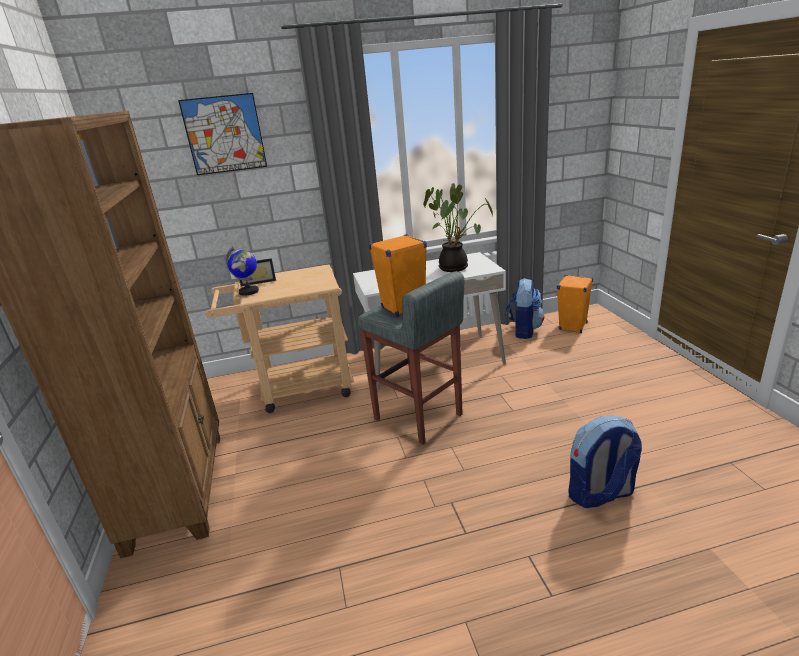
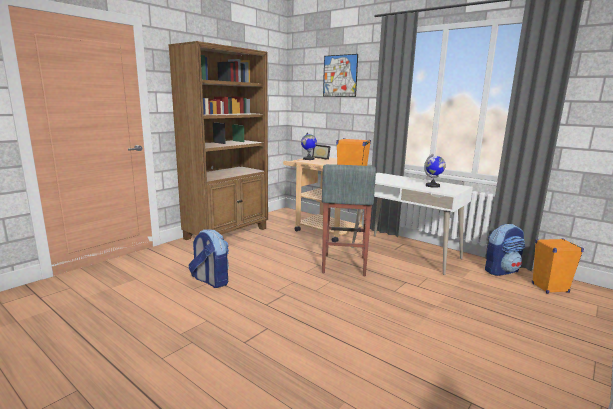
camera: 50 degrees right, 10 degrees down
(456, 267) = (432, 186): potted plant -> globe
(600, 494) = (349, 342): backpack -> backpack (210, 281)

